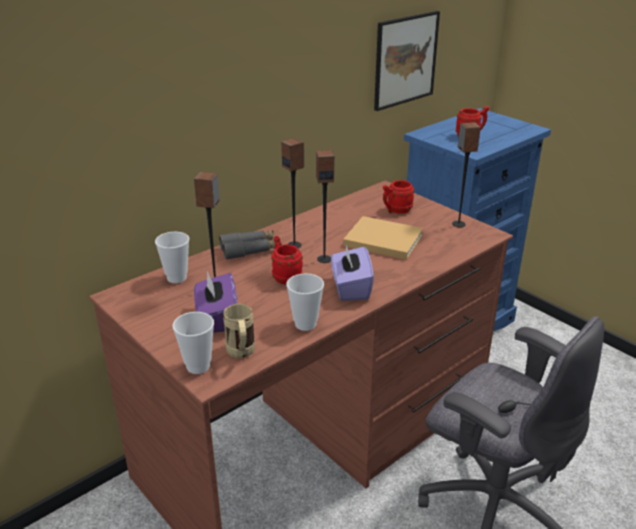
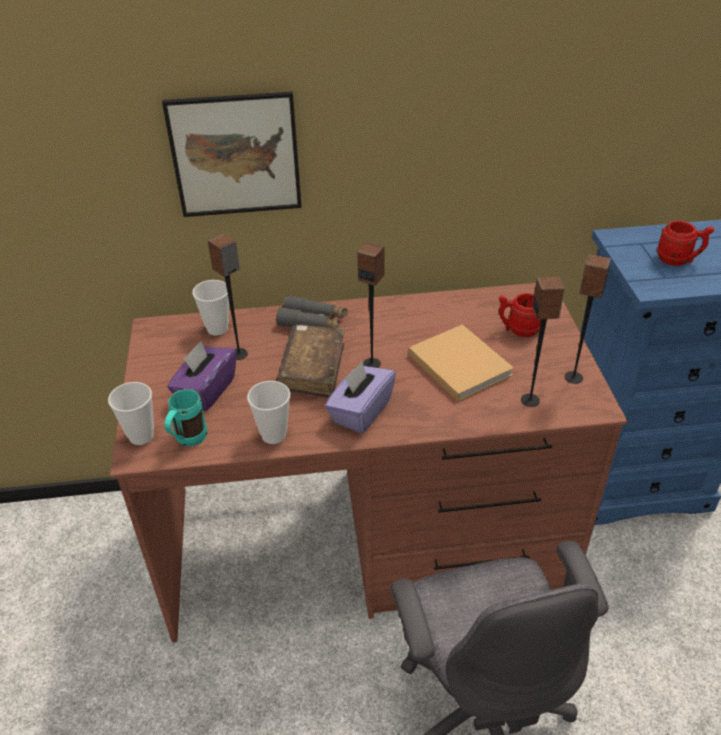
camera: 35 degrees right, 10 degrees up
(241, 354) = (187, 441): beige mug -> turquoise mug
(285, 276) = (312, 369): red mug -> brown book
(294, 245) = (361, 333): speaker -> speaker (530, 400)
(405, 60) = (611, 134): picture -> picture (235, 155)

